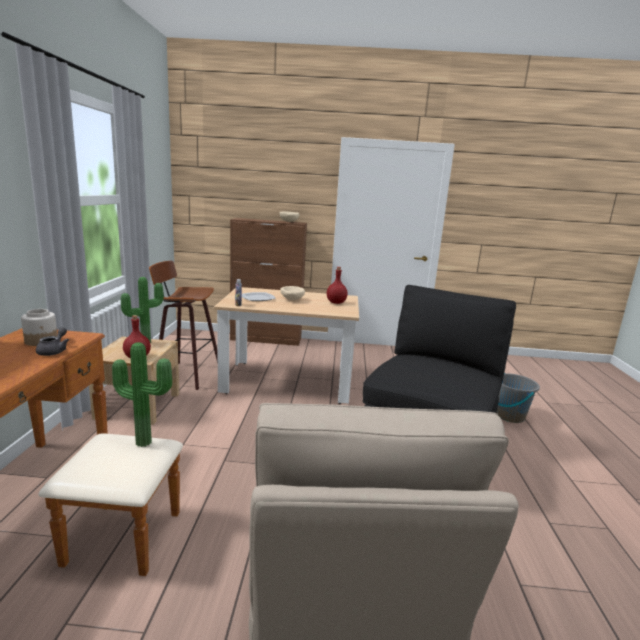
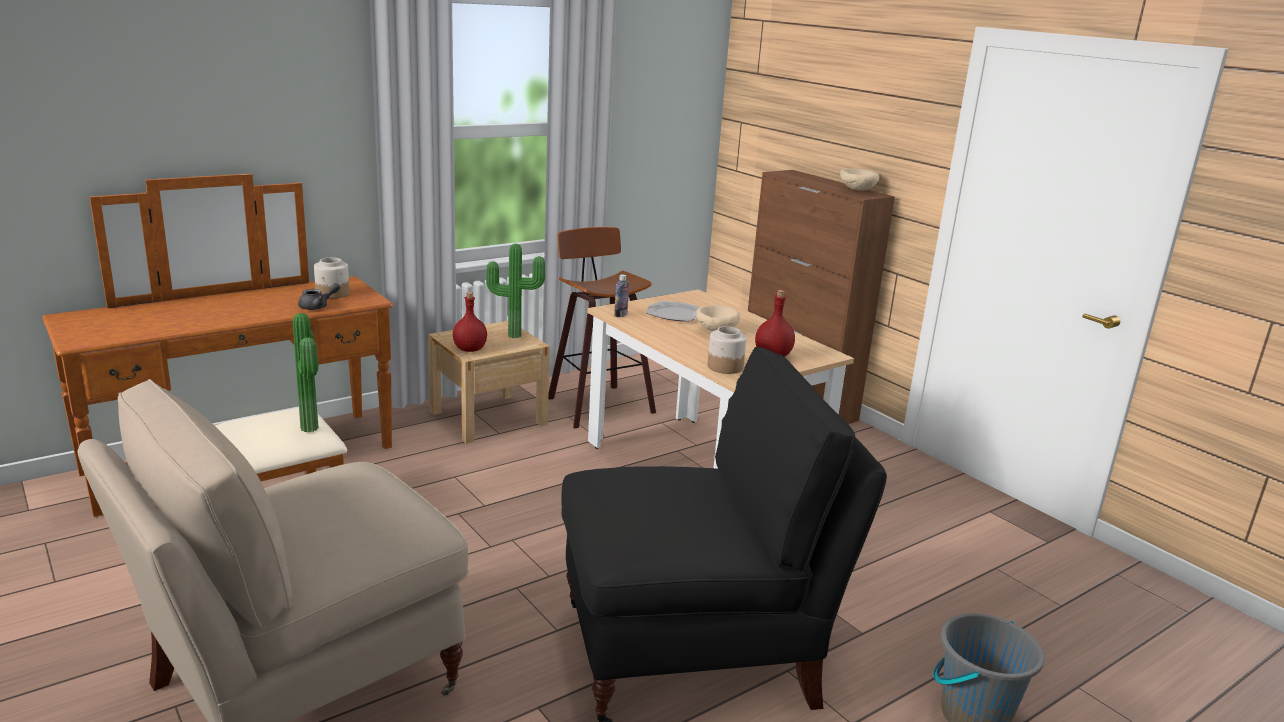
camera: 50 degrees right, 5 degrees up
(334, 311) = (724, 367): none -> jar

